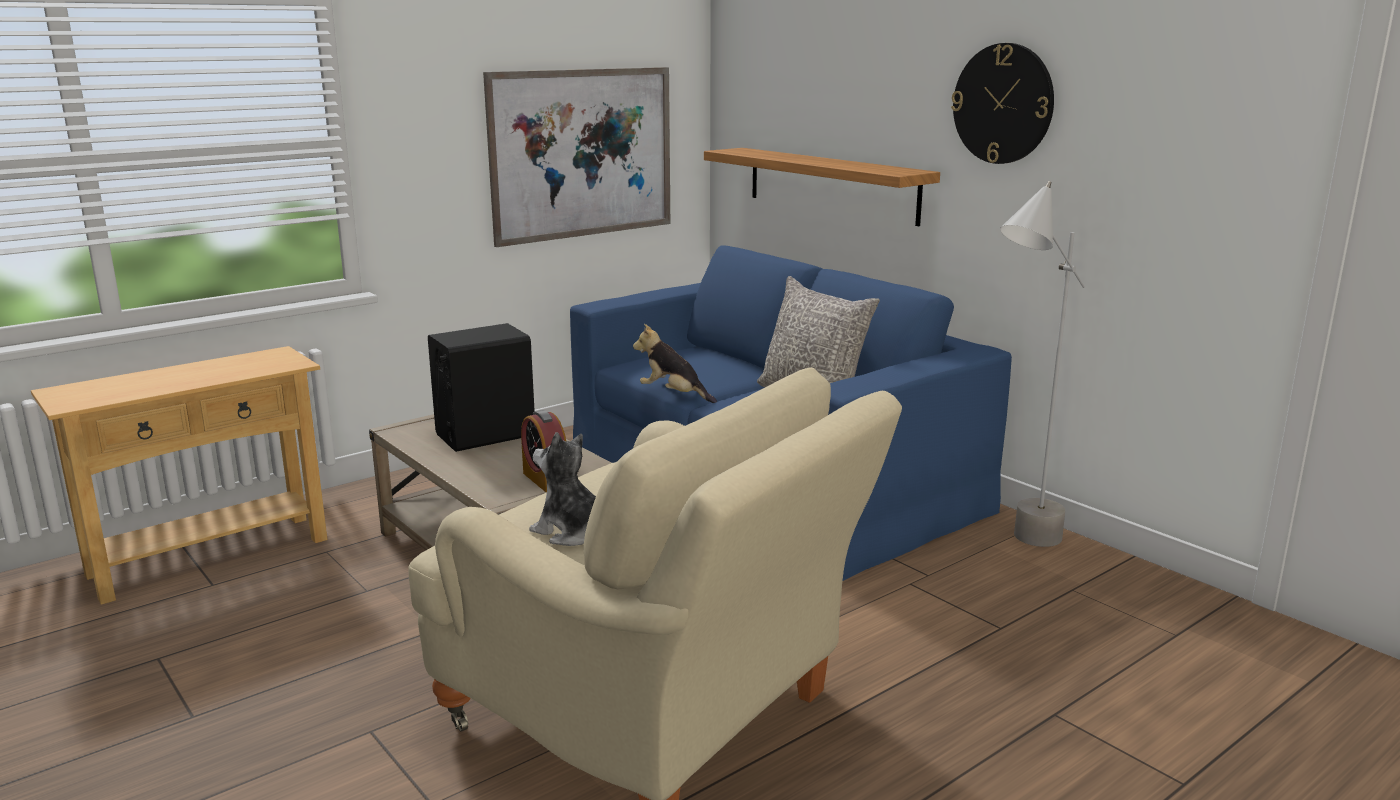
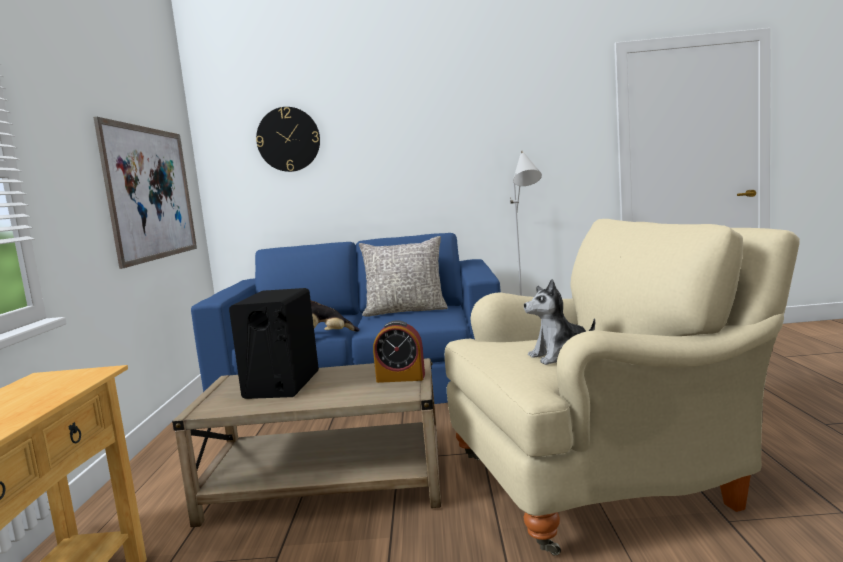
camera: 50 degrees left, 10 degrees down
(831, 184) = (324, 197): shelf -> none
(1003, 104) = (444, 129): wall clock -> wall clock (288, 139)

